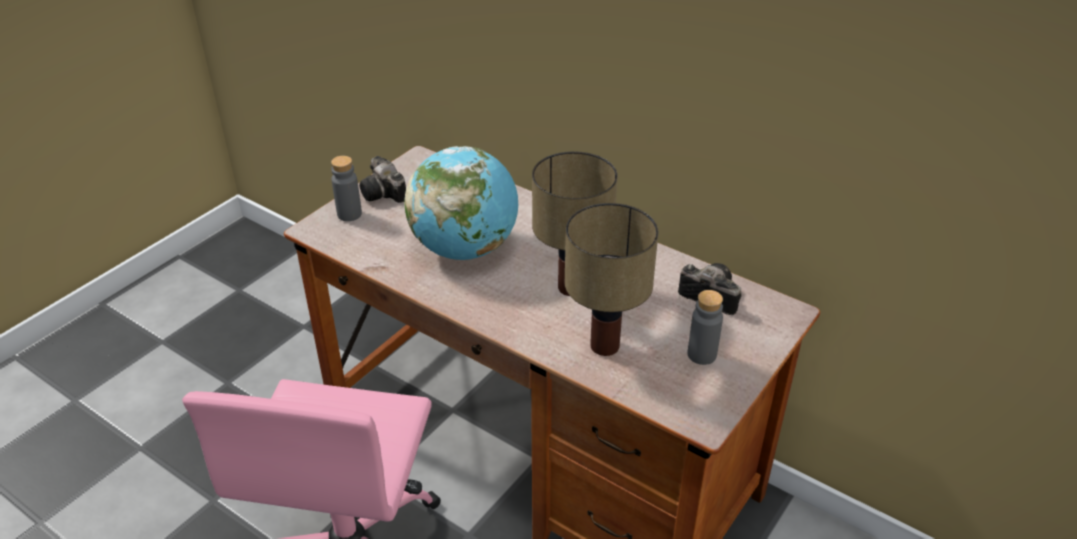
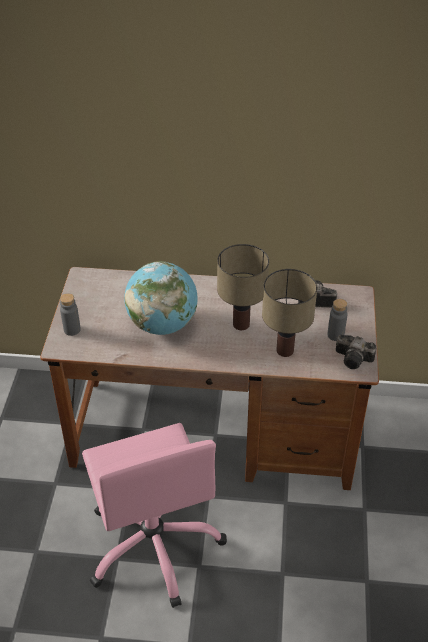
camera: 30 degrees left, 5 degrees up
(385, 194) = (81, 308): camera -> camera (355, 359)

